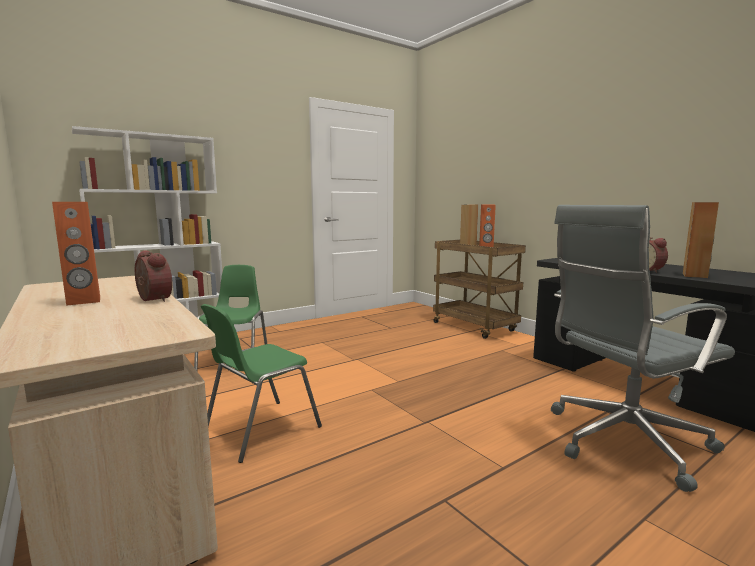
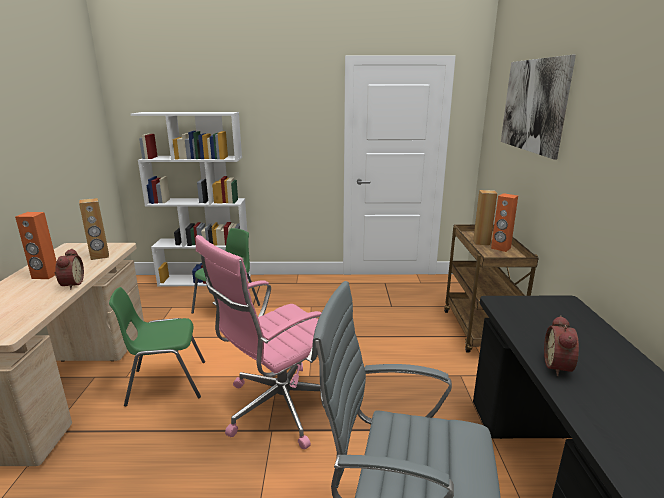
camera: 35 degrees right, 10 degrees up
(408, 407) = (279, 407): none -> pink office chair
(486, 138) = (533, 105): none -> picture
(695, 275) = (594, 405): brown speaker -> brown speaker (100, 256)

